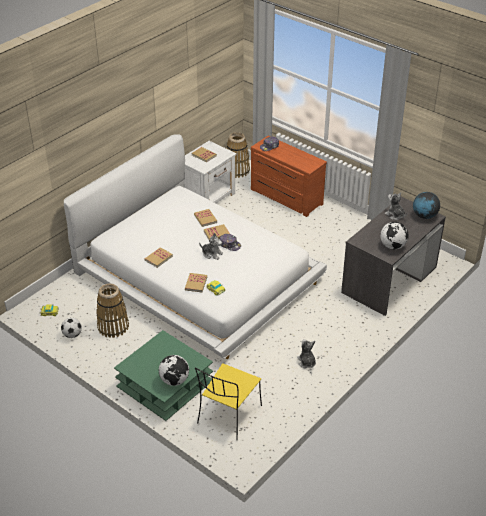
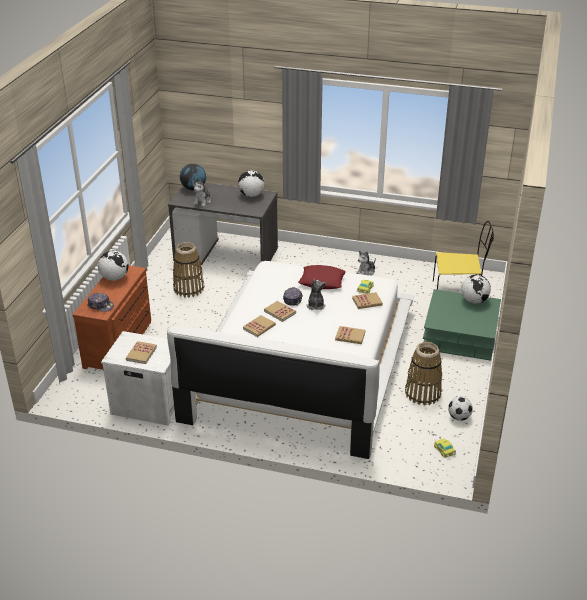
camera: 115 degrees left, 5 degrees down
(237, 170) = (76, 397): basket -> basket (189, 288)
(245, 269) = (322, 281): none -> red pillow
(303, 158) = (114, 278): none -> globe

